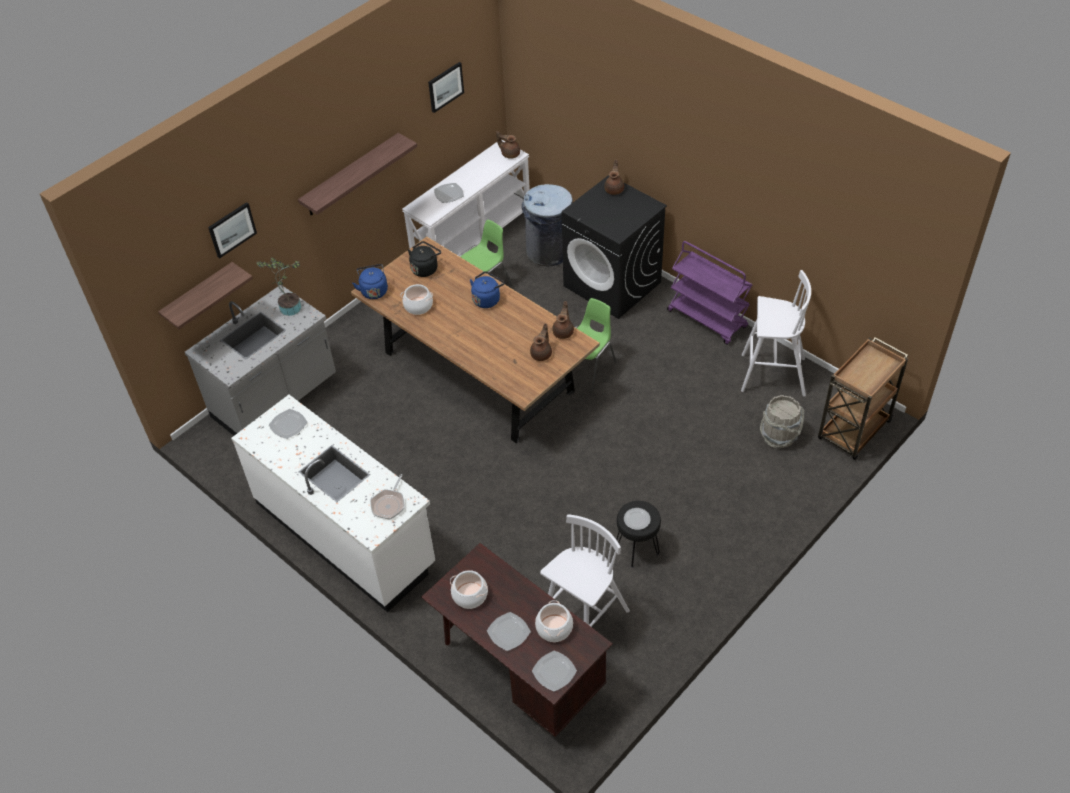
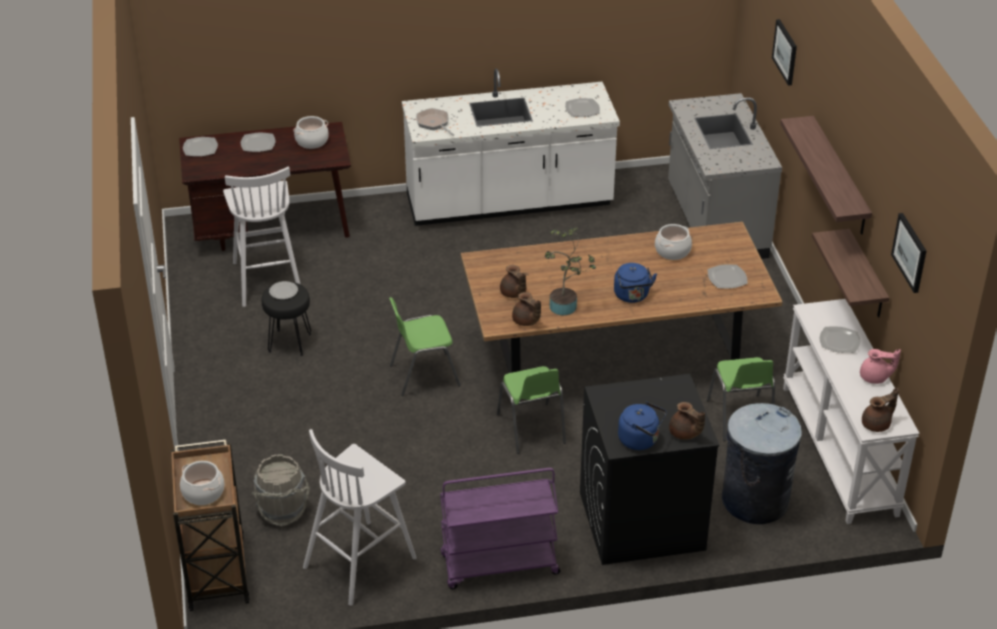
camera: 125 degrees right, 10 degrees down
(199, 296) = (761, 68): shelf -> shelf (866, 276)
(289, 306) = (742, 161): potted plant -> potted plant (566, 307)
(373, 290) = (728, 234): blue kettle -> blue kettle (641, 440)
(425, 268) = (727, 278): black kettle -> plate
(469, 169) = (875, 377): none -> pink teapot
(554, 628) = (231, 163): cooking pot -> cooking pot (203, 492)
(593, 451) = (423, 375): none -> green chair

